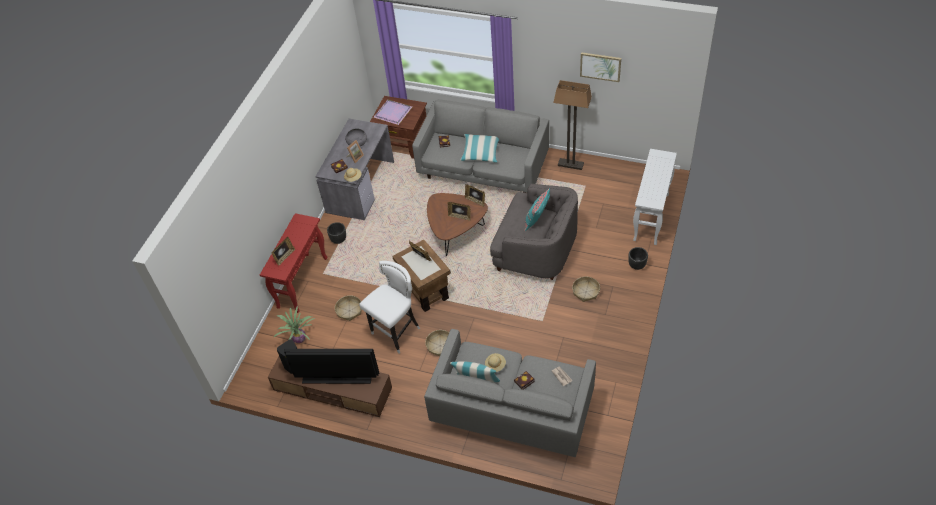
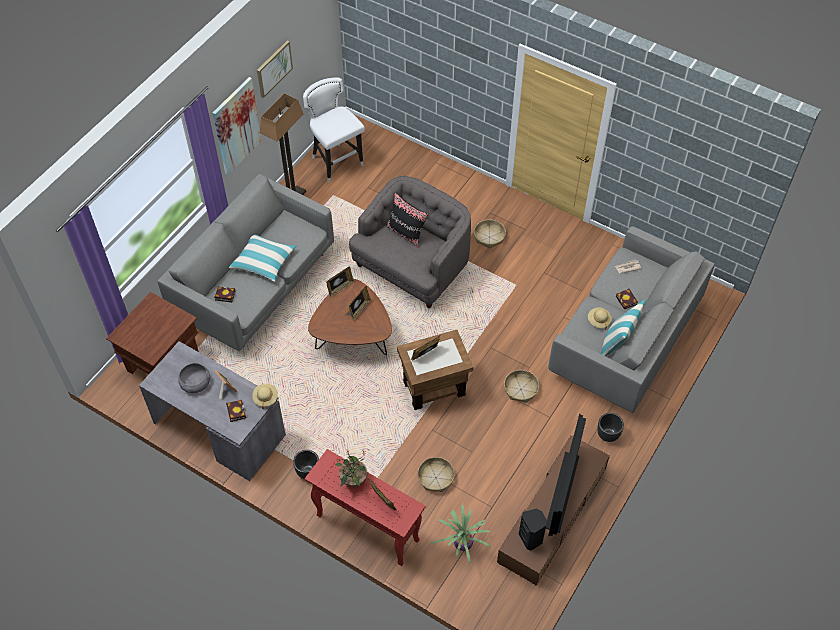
camera: 80 degrees left, 5 degrees up
(298, 237) = (353, 480): none -> potted plant
(392, 113) = (149, 335): purple tray -> none
(396, 333) = (488, 431): white stool -> white stool (337, 163)
(537, 220) = (406, 233): turquoise pillow -> black pillow
(549, 74) = (237, 126): none -> picture
(636, 265) = (468, 185): black planter -> black planter (608, 435)
(651, 218) = (407, 154): white console table -> none

